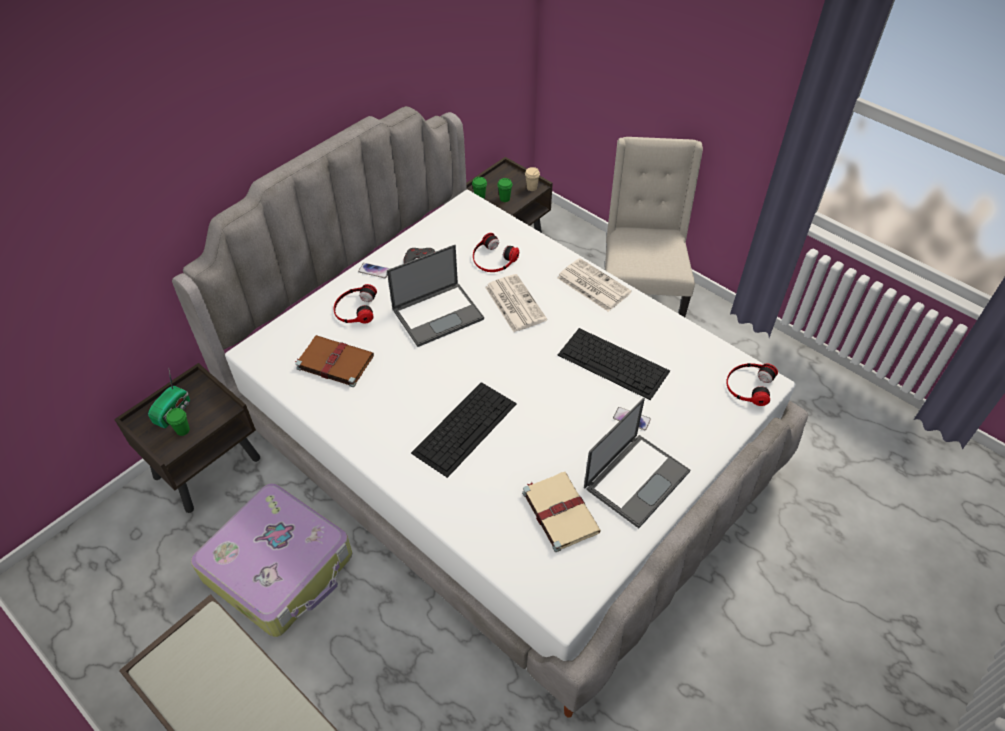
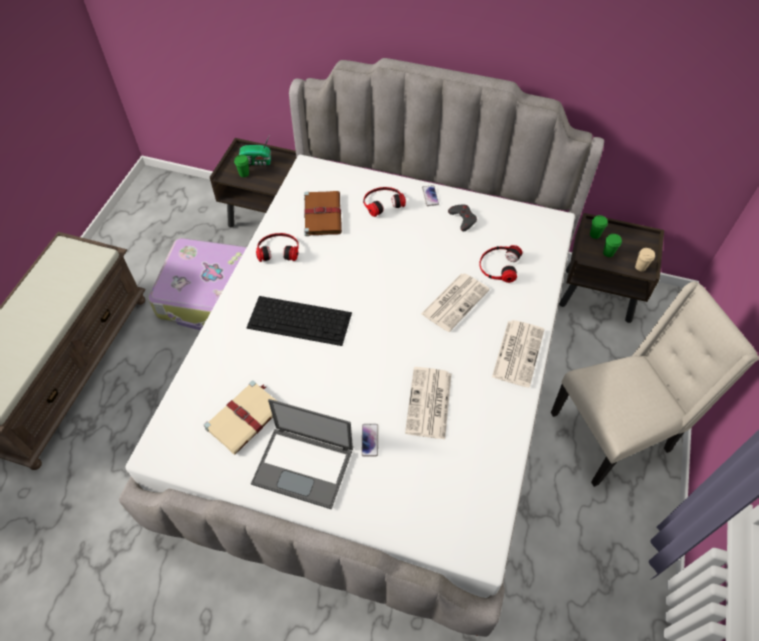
camera: 65 degrees right, 5 degrees up
(438, 313) = (410, 255): laptop -> none
(614, 363) = (429, 404): keyboard -> newspaper
(749, 385) = (468, 535): headphones -> headphones (278, 249)

